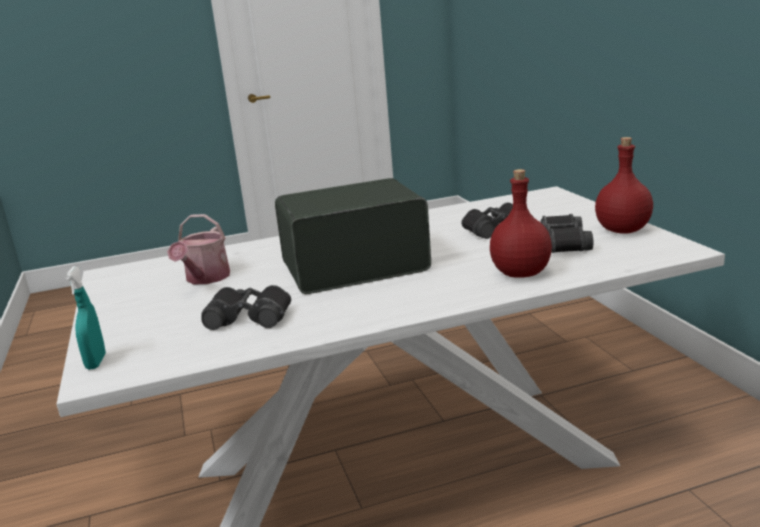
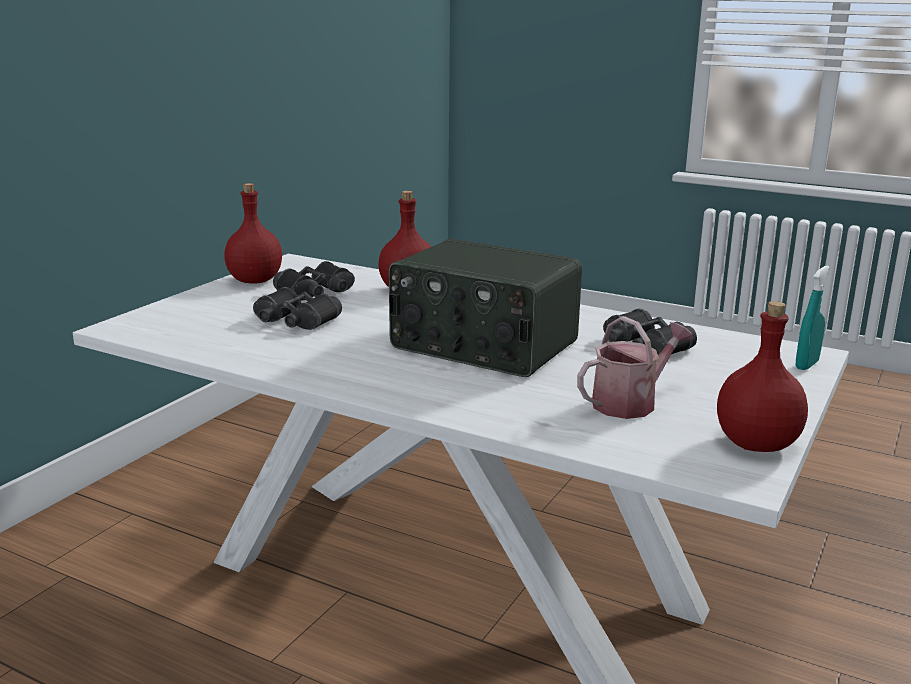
camera: 135 degrees left, 0 degrees up
(107, 290) = (758, 444): none -> red bottle

